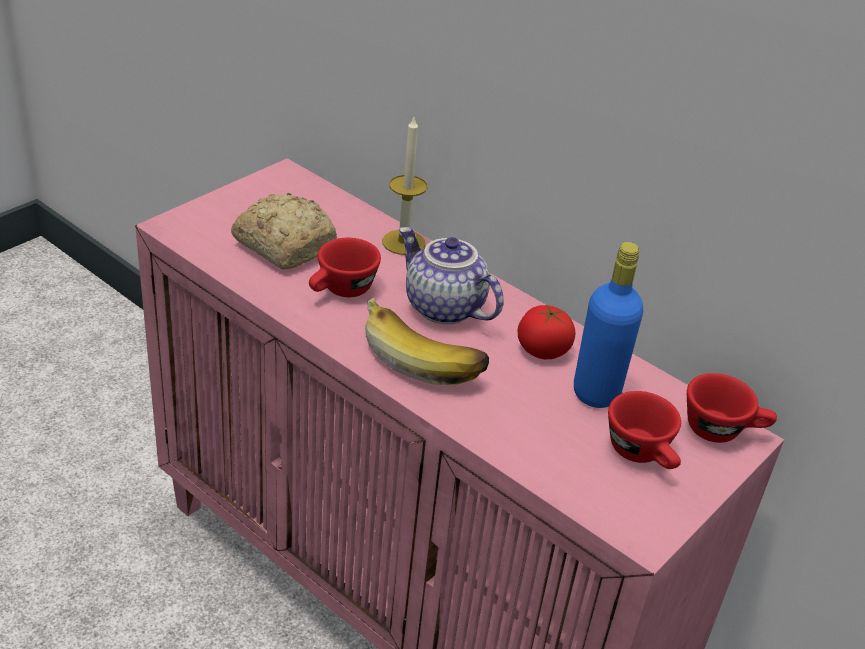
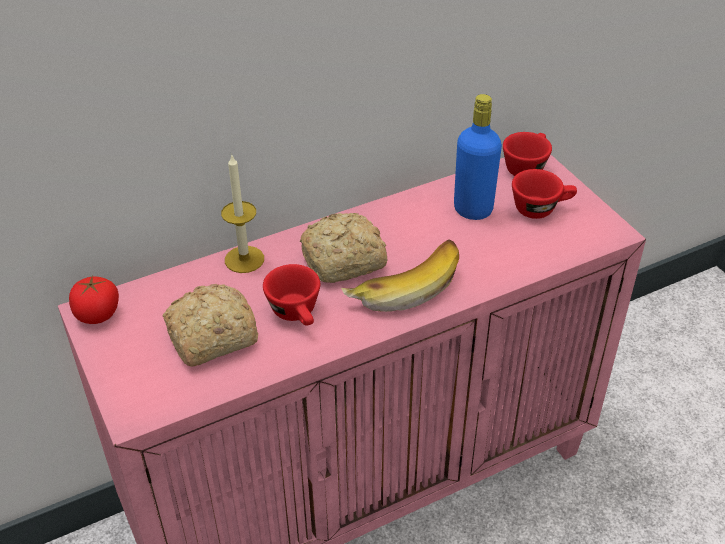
camera: 65 degrees left, 5 degrees up
(442, 308) = (346, 260): teapot -> bread
(543, 350) = (417, 221): tomato -> tomato (97, 314)

